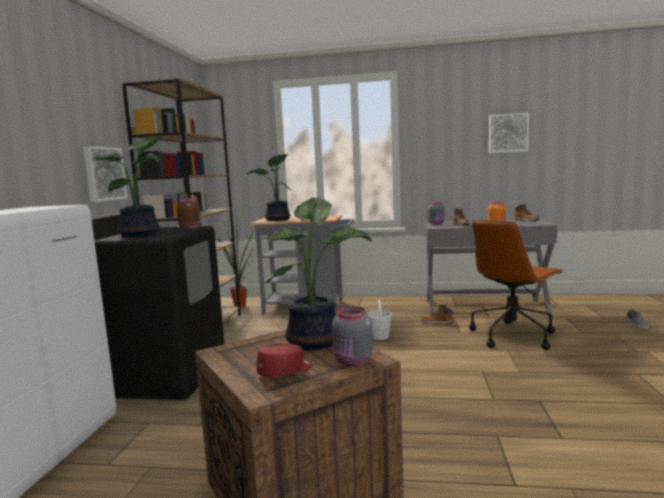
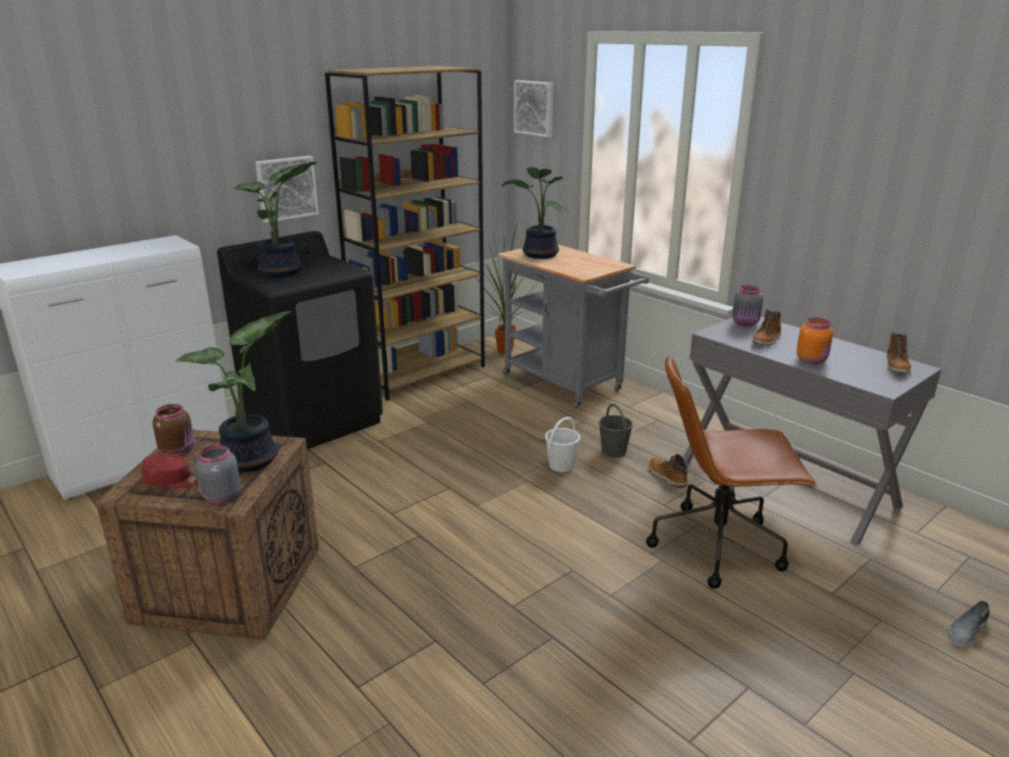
camera: 40 degrees right, 15 degrees up
(190, 228) = (339, 272): brown jar -> brown jar (178, 450)
(392, 322) = (614, 451): none -> grey bucket
(508, 133) = (939, 184): picture -> picture (535, 108)

